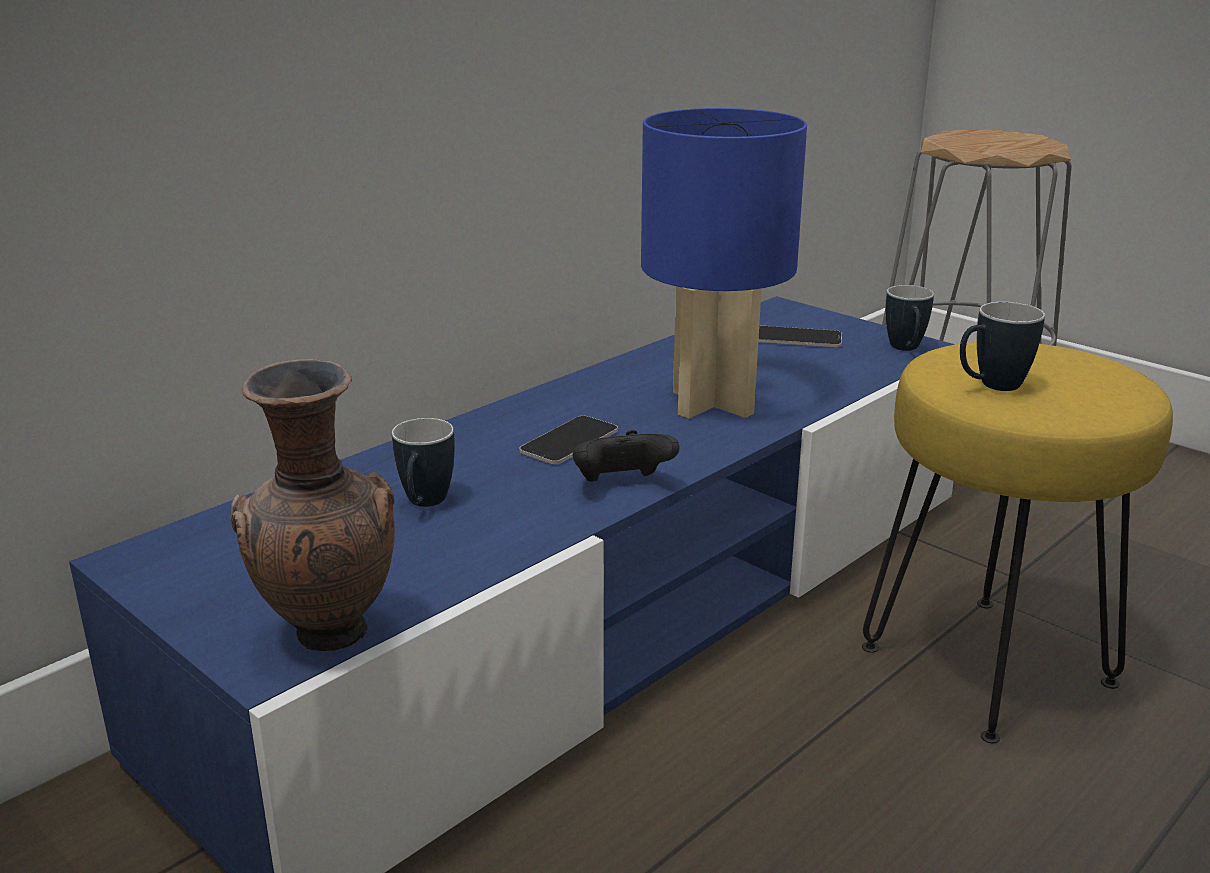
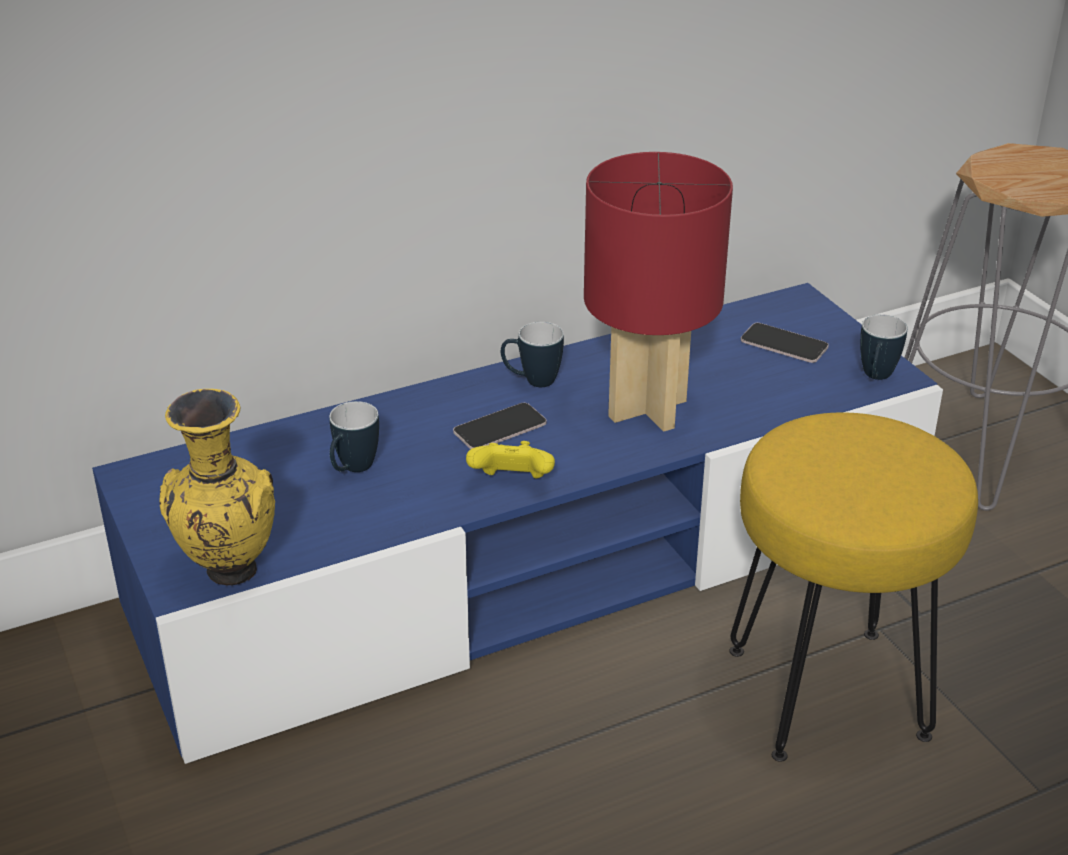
camera: 20 degrees right, 10 degrees up
(328, 637) = (228, 573): brown vase -> yellow vase
(622, 485) = (512, 483): black game controller -> yellow game controller
(712, 404) = (646, 409): blue table lamp -> red table lamp
(990, 387) = (810, 473): mug -> mug (532, 381)

